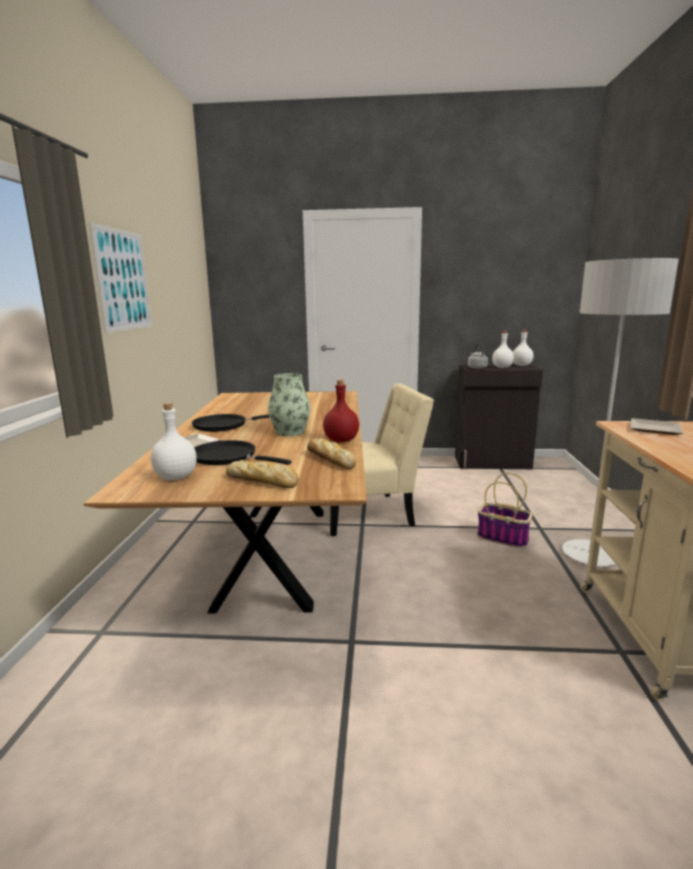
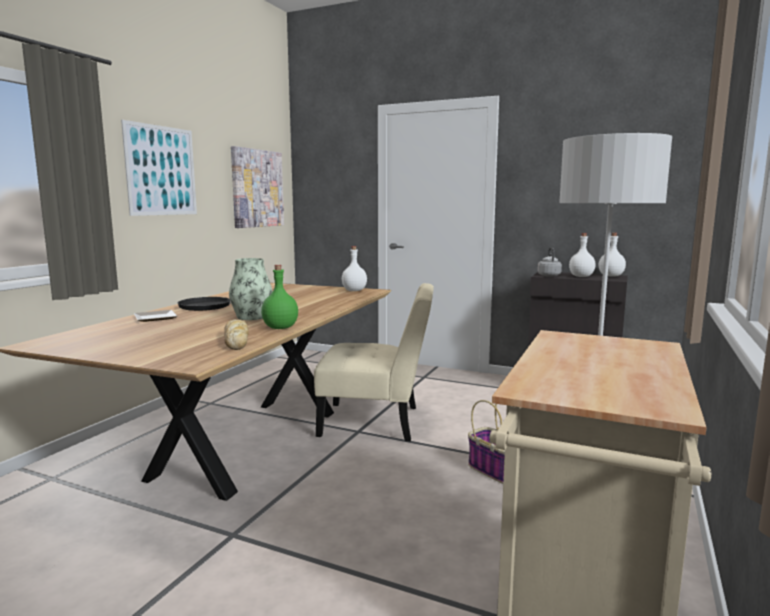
camera: 20 degrees right, 5 degrees down
(176, 477) = (92, 339): white bottle -> white bottle (354, 290)
(188, 295) = (257, 188): none -> picture
(228, 457) = (159, 330): black frying pan -> none
(263, 481) = (146, 350): bread -> none
(340, 440) = (279, 328): red bottle -> green bottle
(653, 429) = (586, 344): plate -> none

